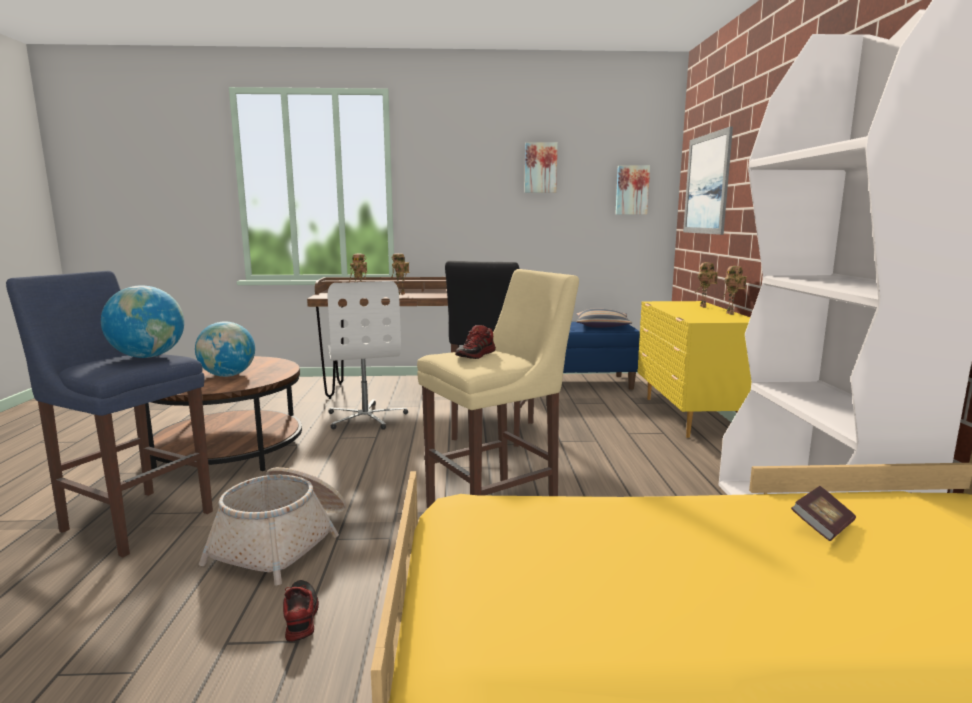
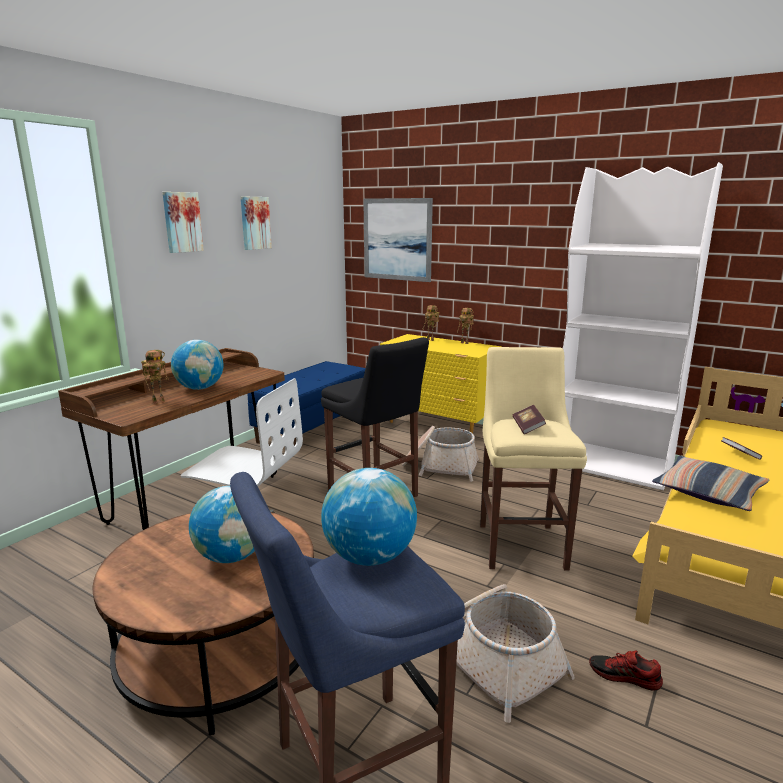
camera: 55 degrees left, 5 degrees up
(400, 294) = (200, 388): toy robot -> globe
(476, 355) = (528, 427): shoe -> book
(594, 440) = (440, 467): none -> basket
(602, 326) = (330, 370): pillow -> pillow (708, 492)
(631, 190) = (318, 241): picture -> picture (181, 222)

